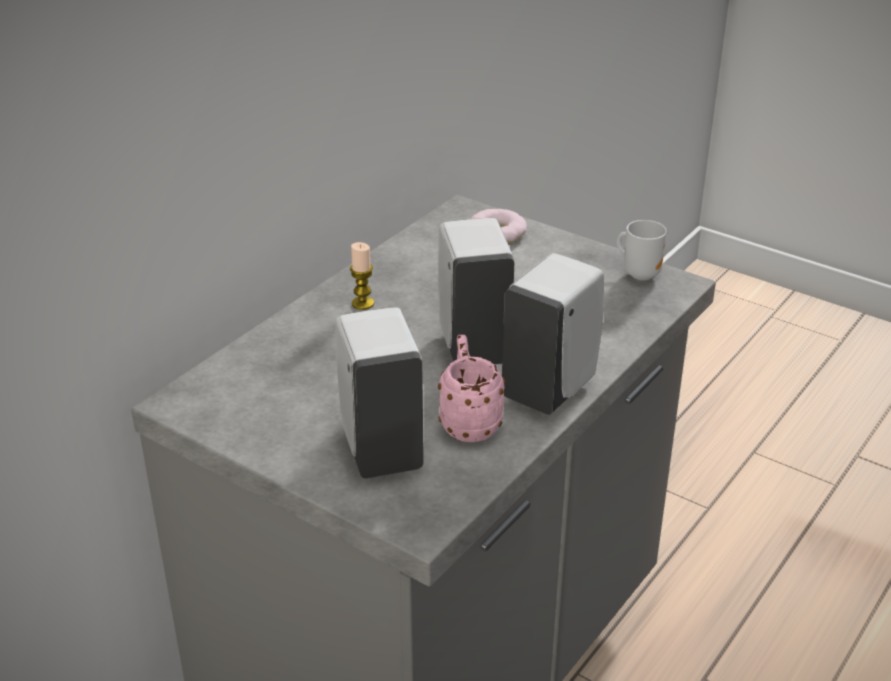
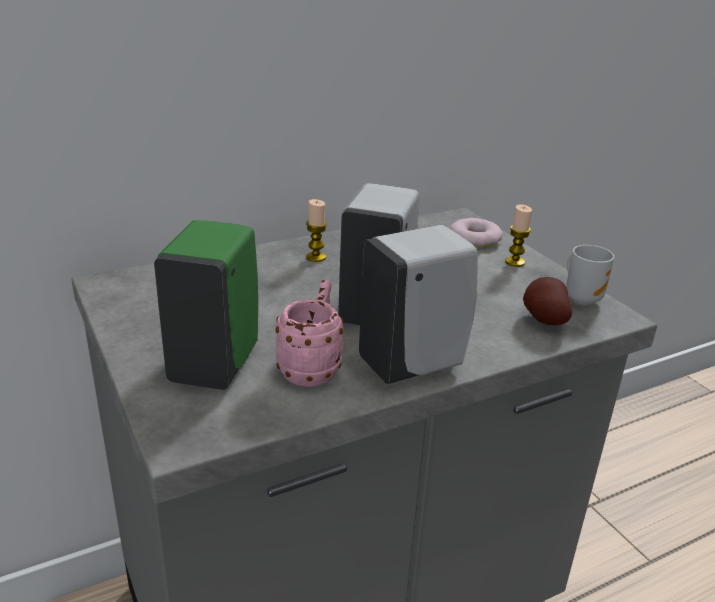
camera: 25 degrees right, 5 degrees down
(381, 448) = (216, 364): white soap dispenser -> green soap dispenser
(554, 250) = (515, 262): none -> candle
(622, 307) = (542, 320): none -> potato

